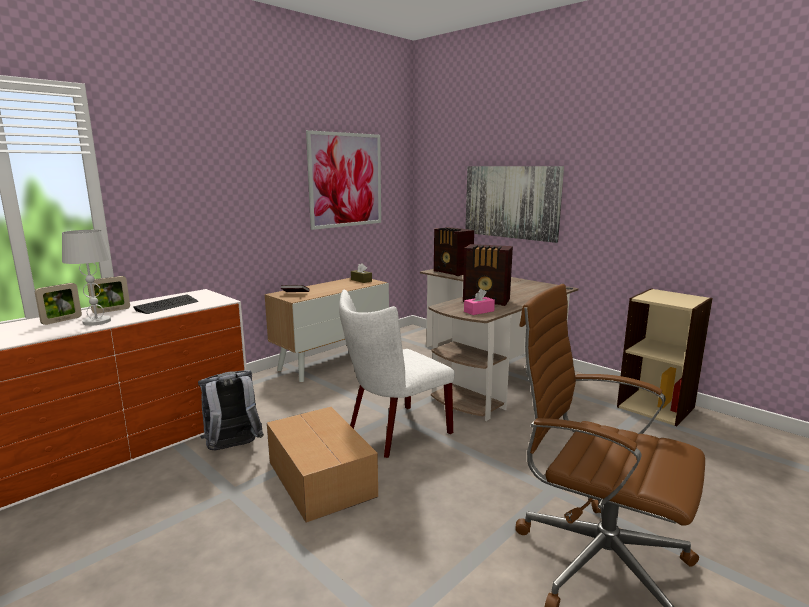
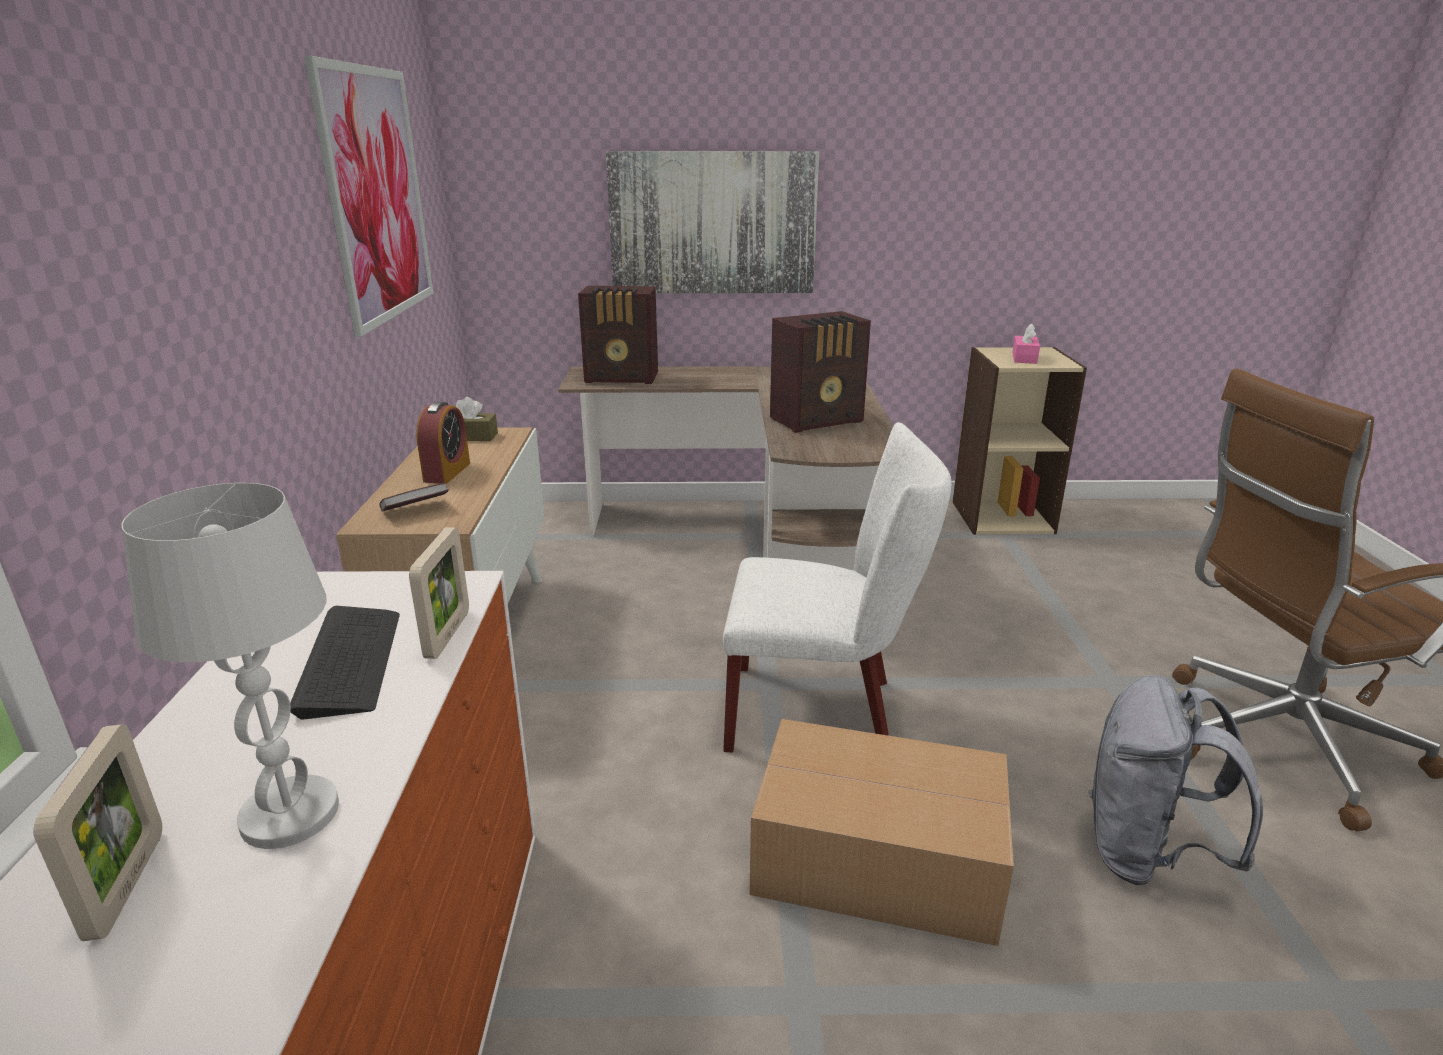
camera: 45 degrees left, 10 degrees up
(111, 310) = (210, 757): picture frame -> picture frame (448, 634)
(233, 448) = (631, 920): grey backpack -> grey backpack (1146, 854)
(328, 287) = (447, 472): none -> alarm clock
(394, 432) = (822, 712): white chair -> white chair turned 90 degrees counterclockwise
(479, 311) = (860, 443): pink tissue box -> pink tissue box (1024, 358)

